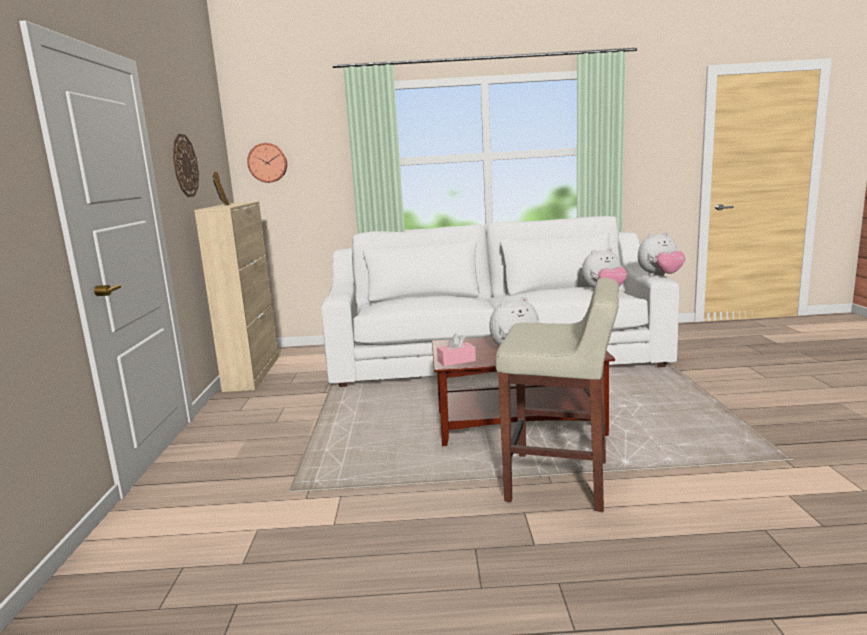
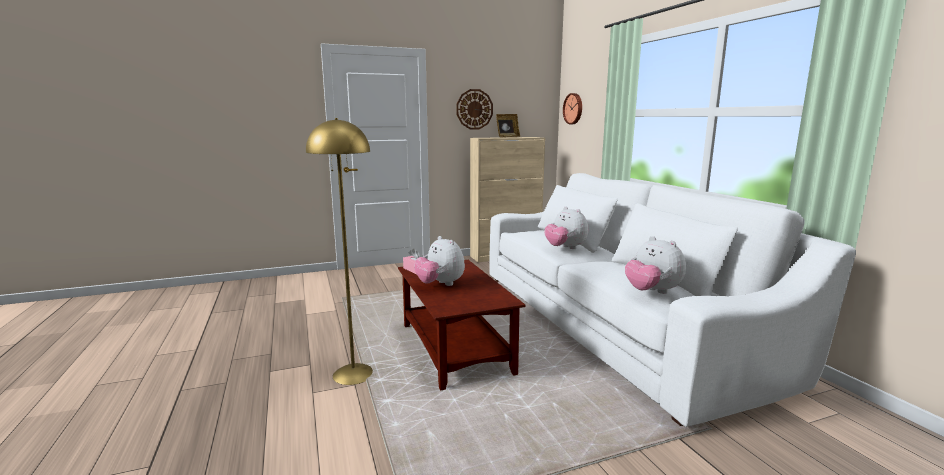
camera: 70 degrees right, 0 degrees up
(560, 481) = (353, 374): beige stool -> yellow floor lamp
(660, 276) = (710, 302): plush toy -> plush toy (565, 248)

